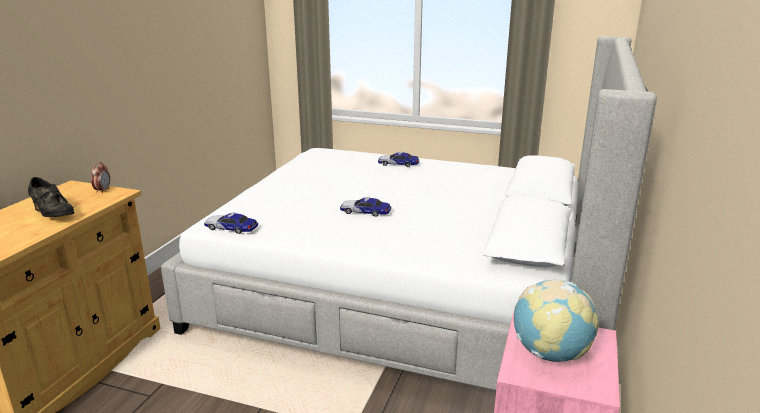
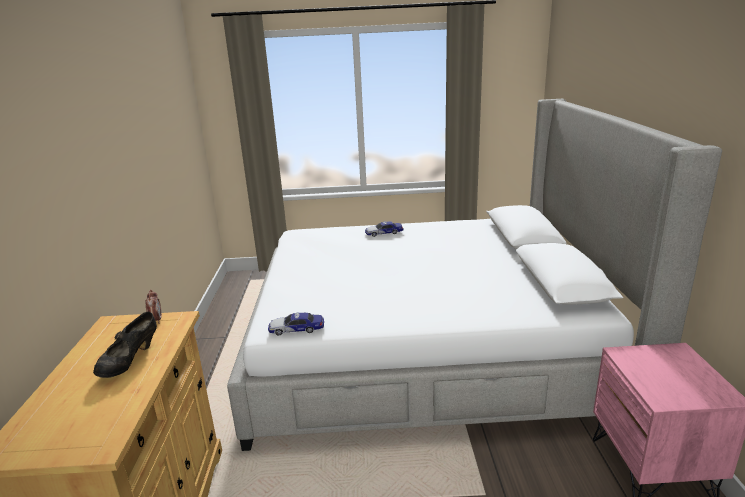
camera: 20 degrees left, 0 degrees up
(53, 215) = (130, 362): black shoe -> black shoe turned 90 degrees clockwise
(365, 212) = (404, 284): toy car -> none
(550, 353) = (665, 376): globe -> none

